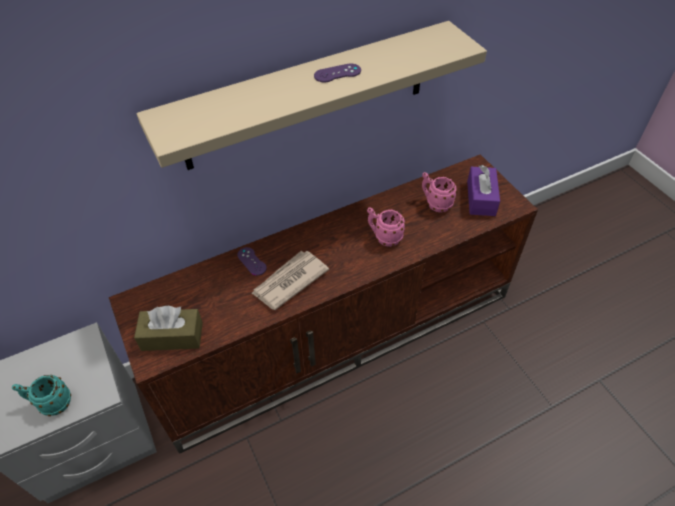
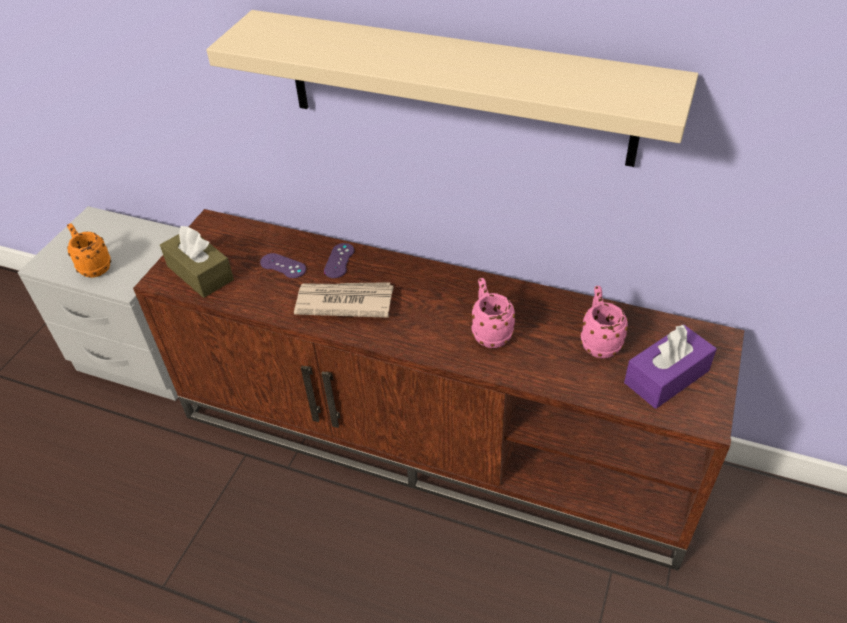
camera: 50 degrees right, 5 degrees down
(51, 403) = (93, 266): turquoise mug -> orange mug
(337, 73) = (465, 62): purple game controller -> purple game controller (283, 266)

